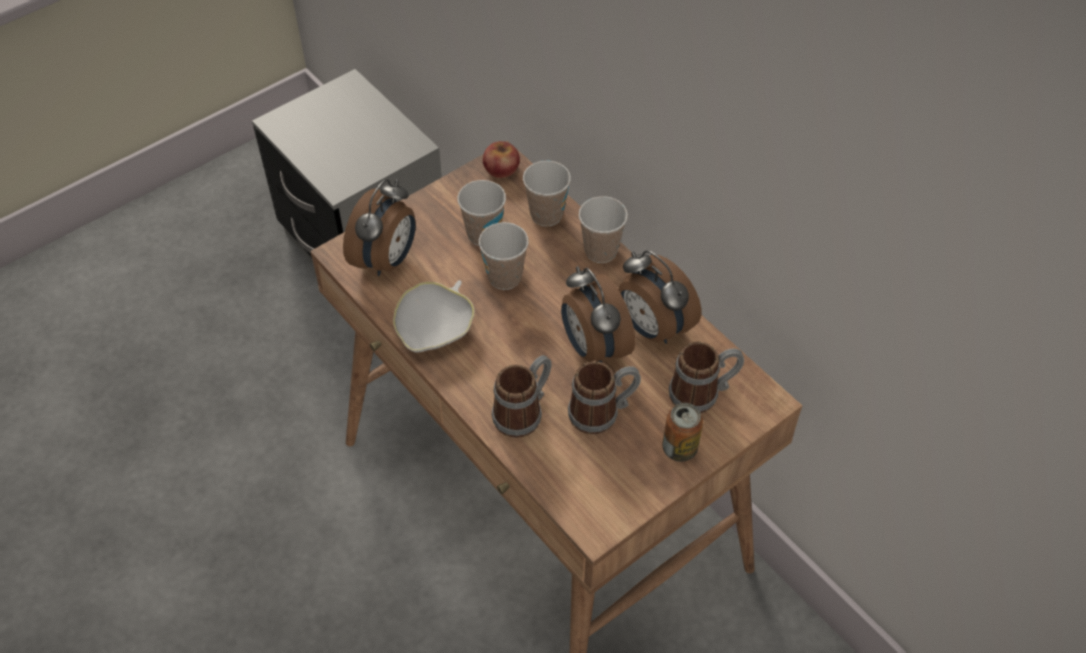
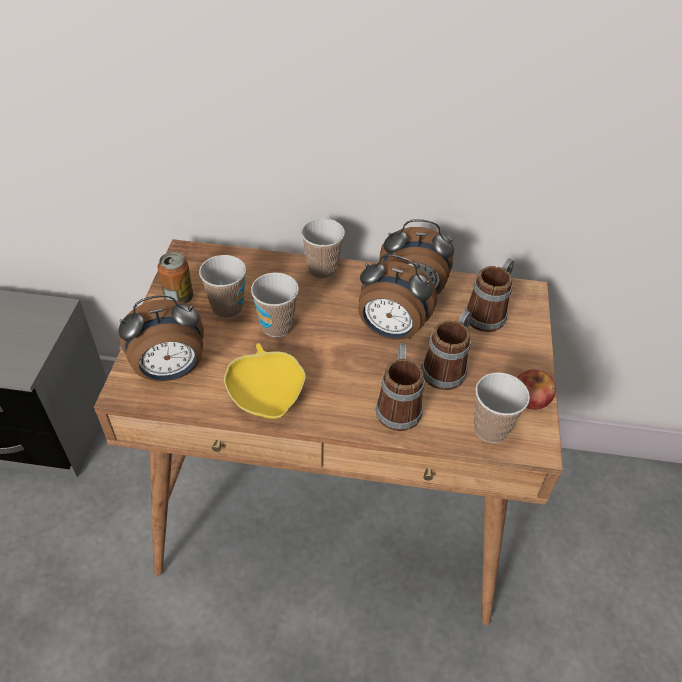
camera: 45 degrees left, 5 degrees down
(387, 260) = (170, 371): alarm clock -> alarm clock turned 90 degrees clockwise
(435, 328) = (266, 394): white bowl -> yellow bowl
(501, 169) = (190, 258): apple -> apple (530, 398)
(546, 215) = (258, 269): cup -> cup (490, 429)
(679, 448) = (518, 355): can -> can (179, 298)

